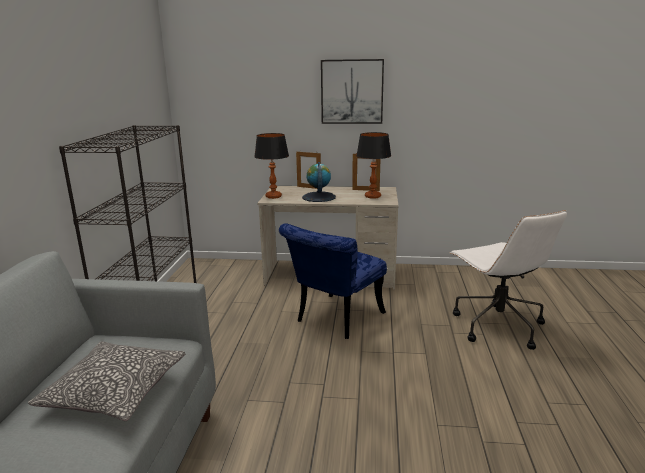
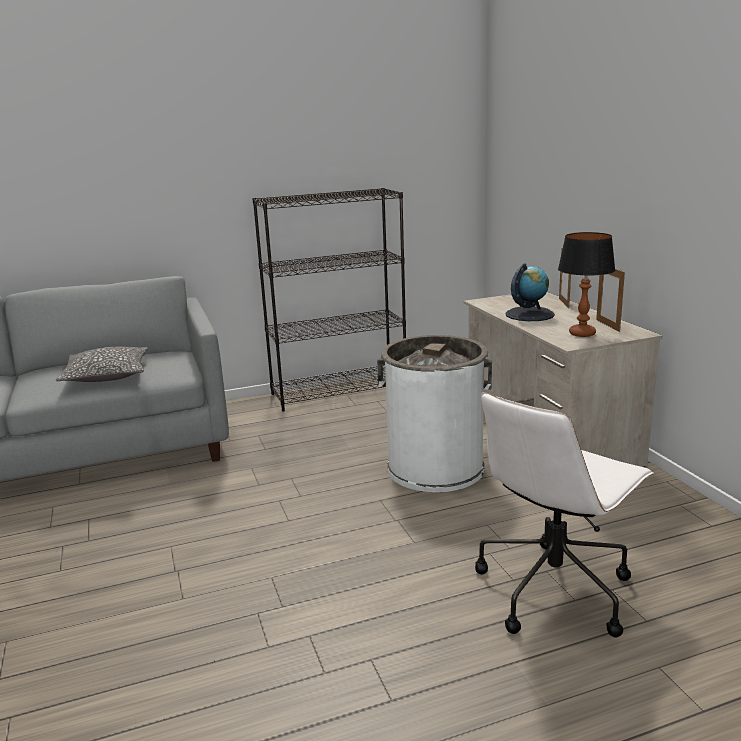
camera: 65 degrees right, 0 degrees up
(273, 196) = (497, 300): table lamp -> none
(335, 320) = (435, 468): blue chair -> white trash can
(352, 92) = (630, 166): picture -> none

